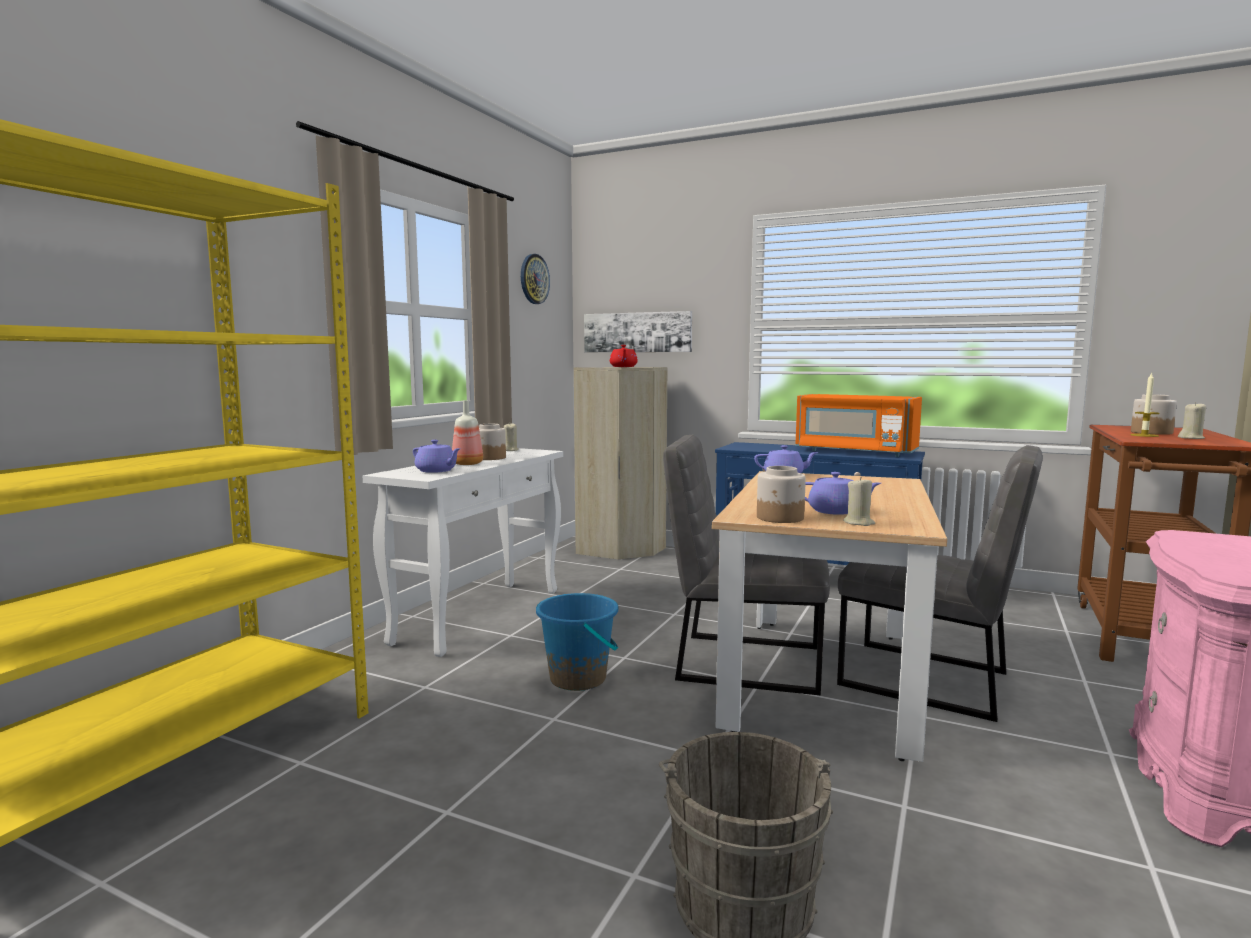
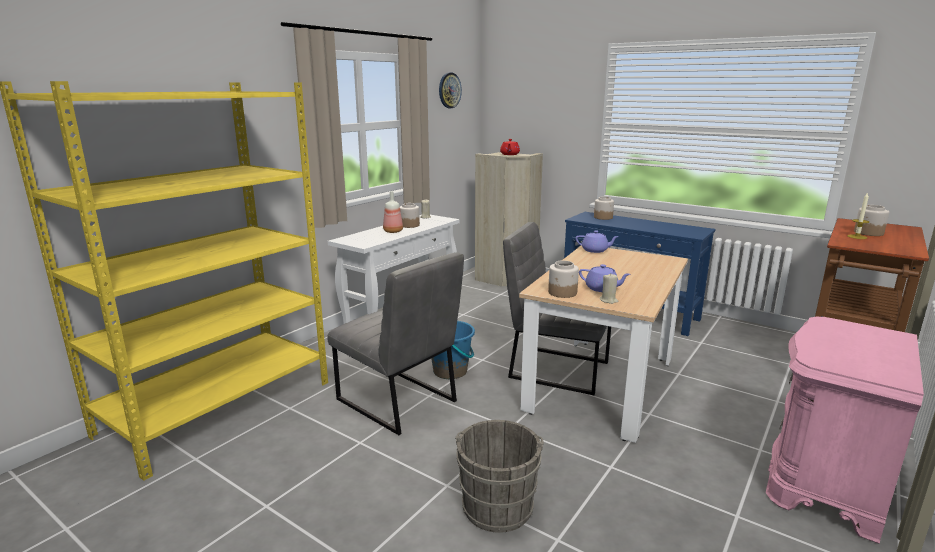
camera: 10 degrees right, 10 degrees up
(436, 471) = (372, 238): purple teapot -> none
(637, 332) = (523, 126): picture -> none
(765, 446) = (603, 217): none -> jar
(854, 452) = (662, 227): orange microwave -> none
(929, 680) = (670, 391): grey chair -> grey chair (398, 402)
(1191, 438) = (888, 242): beige candle -> none

